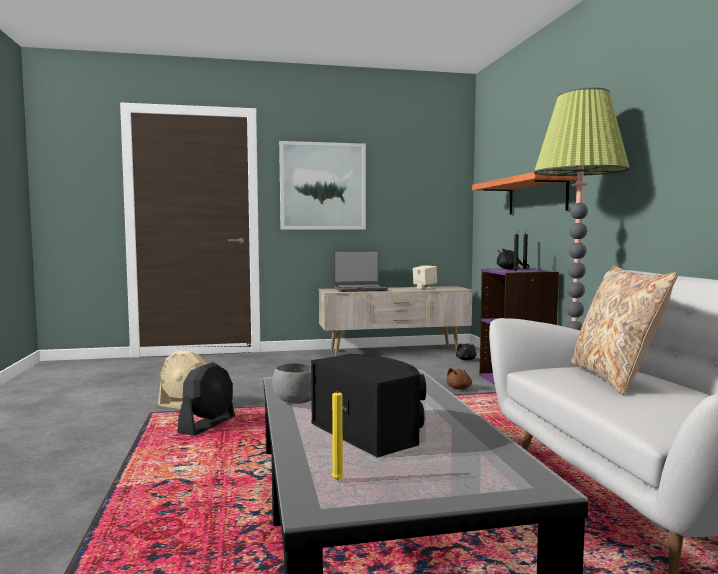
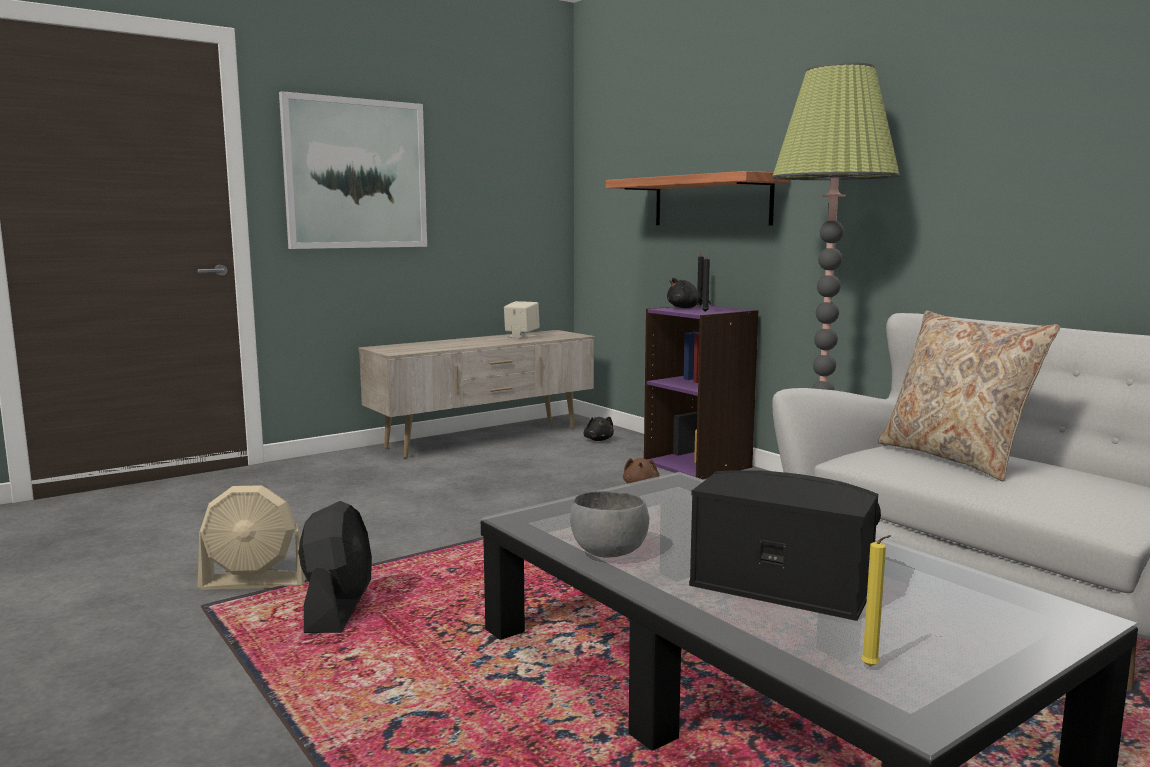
camera: 25 degrees left, 5 degrees up
(360, 289) = (431, 345): laptop -> none

